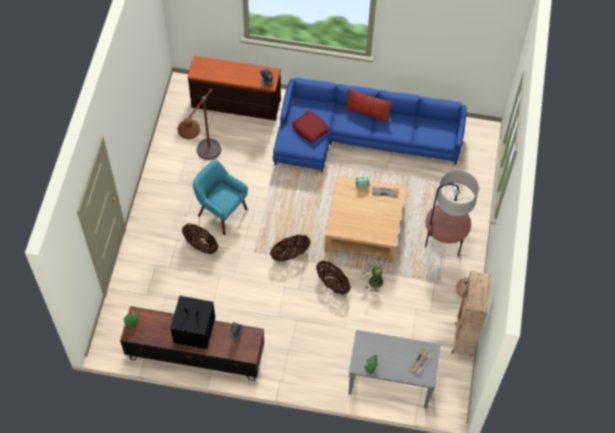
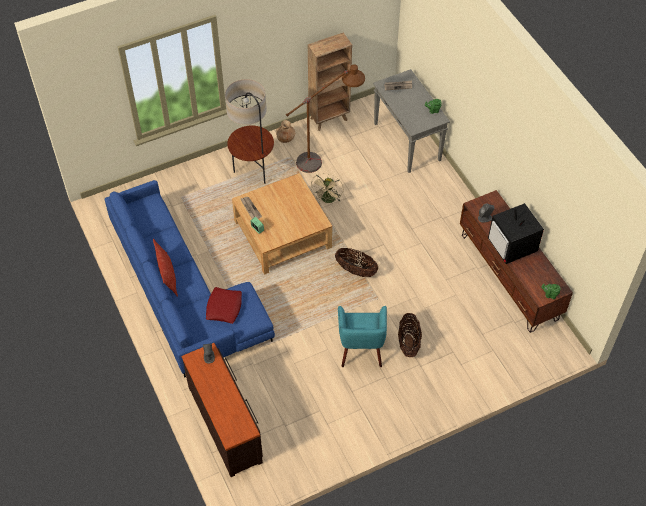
camera: 125 degrees left, 5 degrees down
(203, 163) = (321, 402): brown floor lamp -> brown floor lamp (326, 157)
(332, 284) = (356, 224): basket -> none

